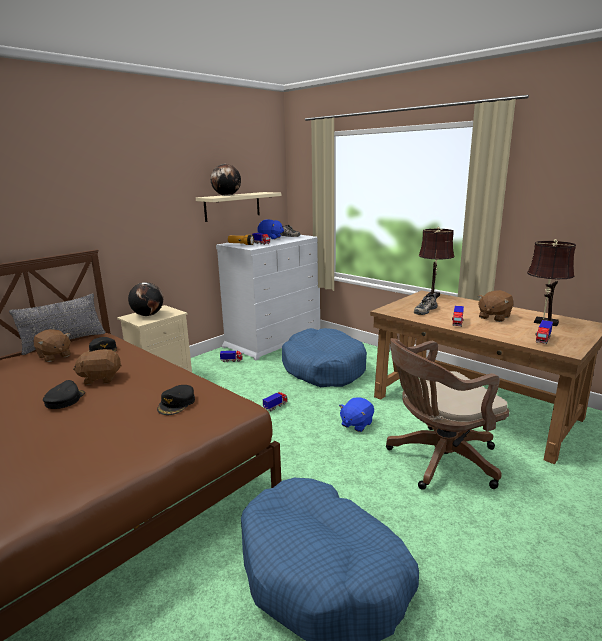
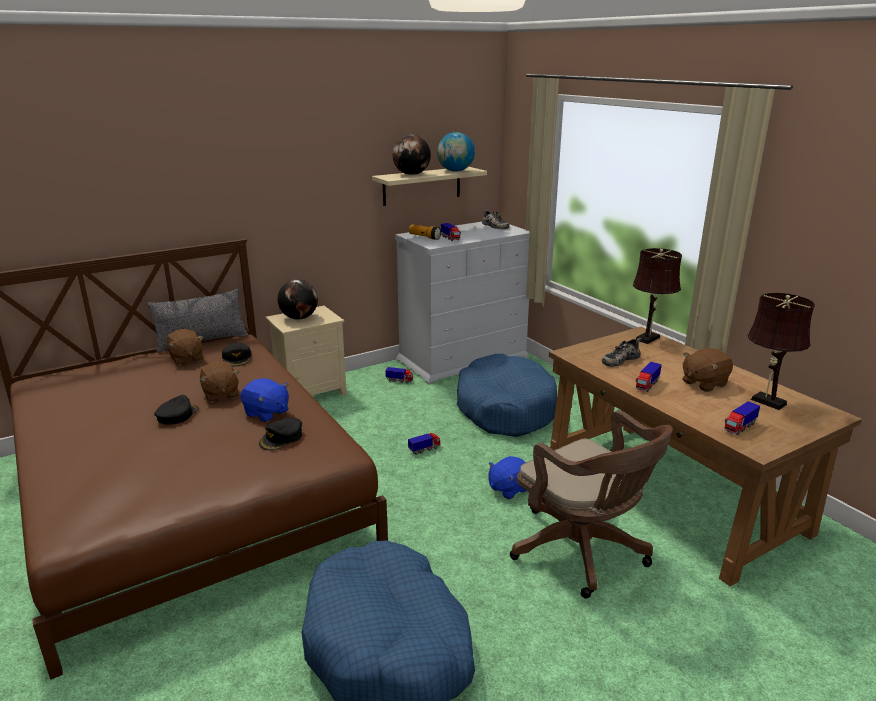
camera: 15 degrees right, 5 degrees up
(100, 378) = (220, 395): brown plush toy -> brown plush toy turned 120 degrees counterclockwise
(258, 193) = (455, 171): none -> globe
(270, 238) = (469, 228): blue plush toy -> blue plush toy (266, 413)
(438, 460) = (583, 552): brown office chair -> brown office chair turned 120 degrees counterclockwise

